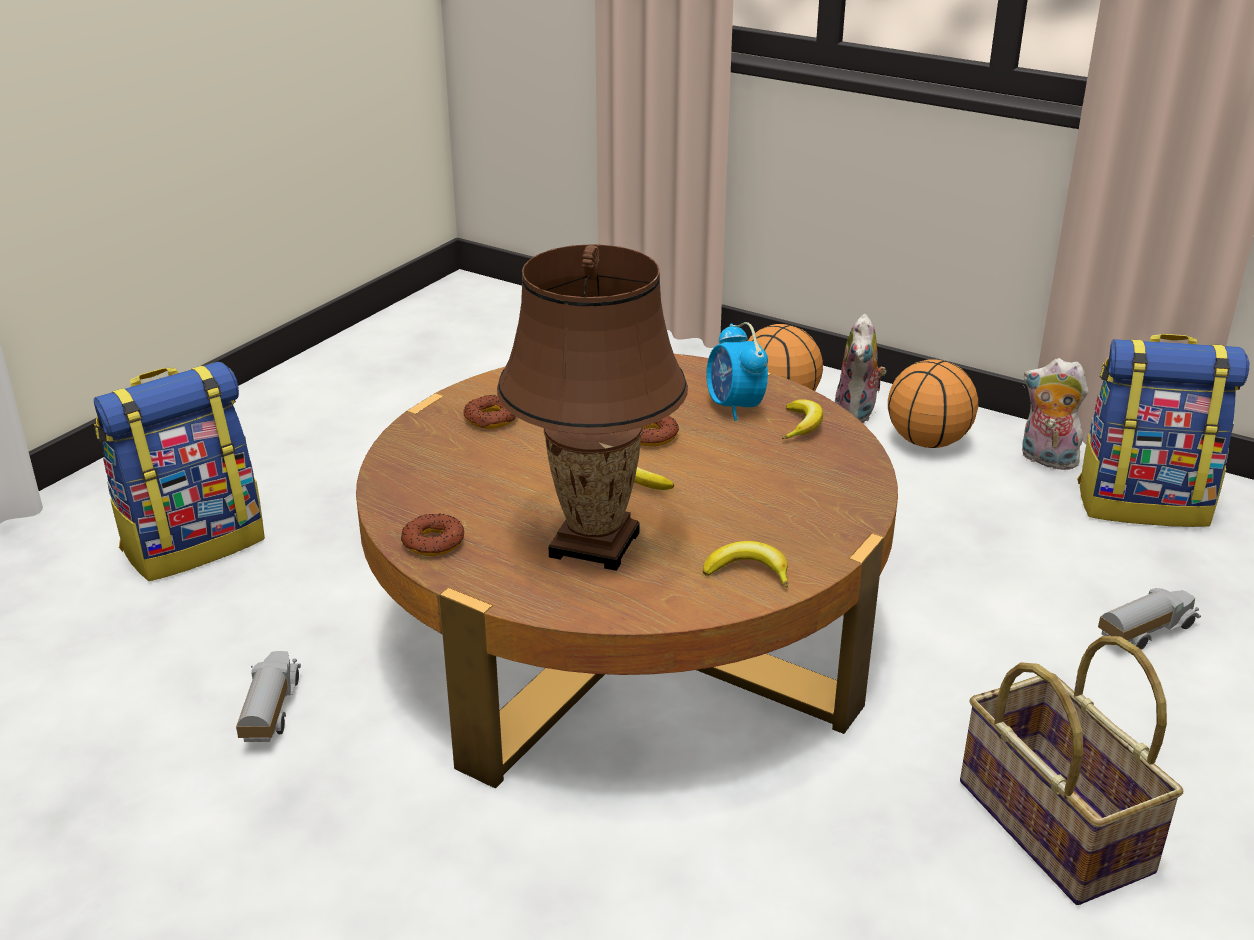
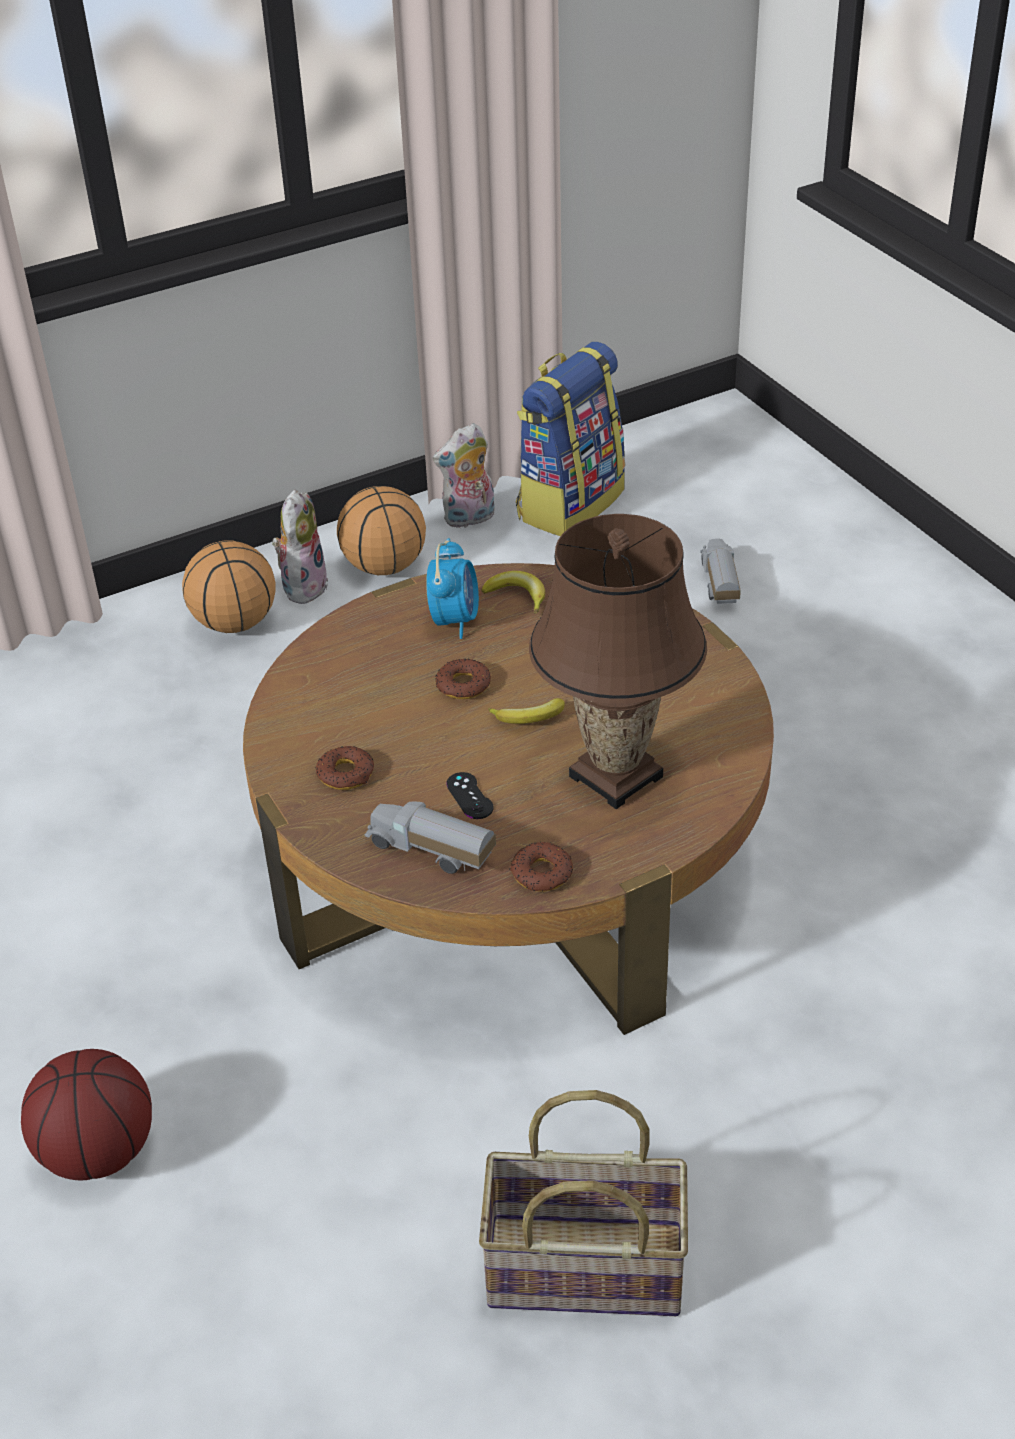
camera: 60 degrees left, 10 degrees up
(194, 544) = (97, 1151): backpack -> basketball
(270, 713) = (457, 1149): toy truck -> toy truck (430, 852)
(507, 480) = (469, 796): none -> black game controller
(734, 407) = (455, 620): alarm clock -> alarm clock turned 90 degrees counterclockwise
(748, 572) = (713, 707): banana -> none
(857, 415) = (303, 585): plush toy -> plush toy turned 120 degrees counterclockwise
(1050, 826) = (882, 729): basket -> basket (583, 1270)

